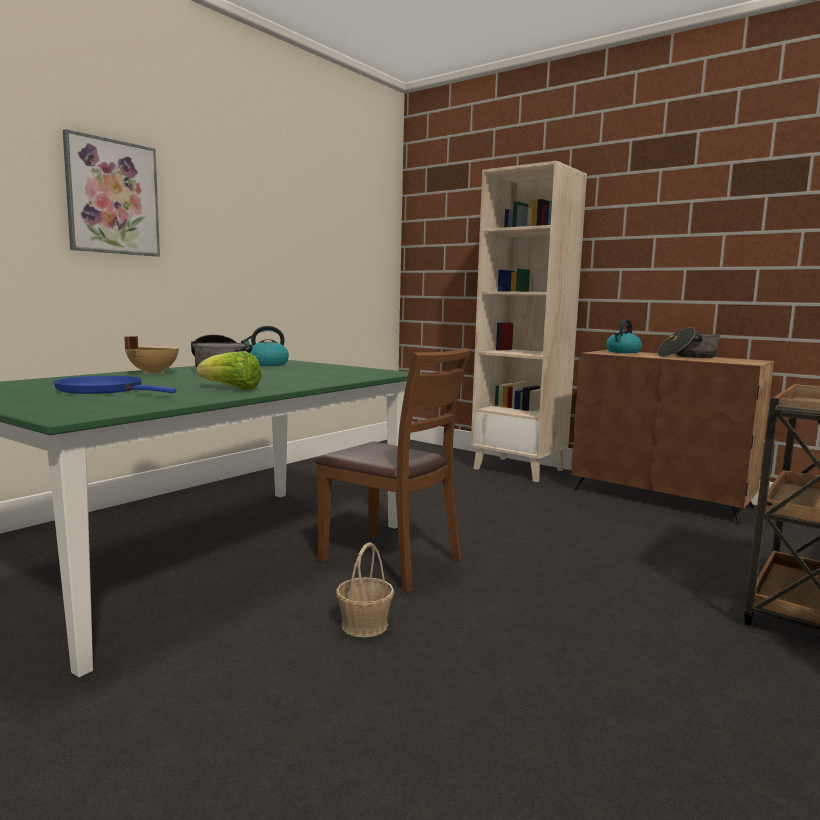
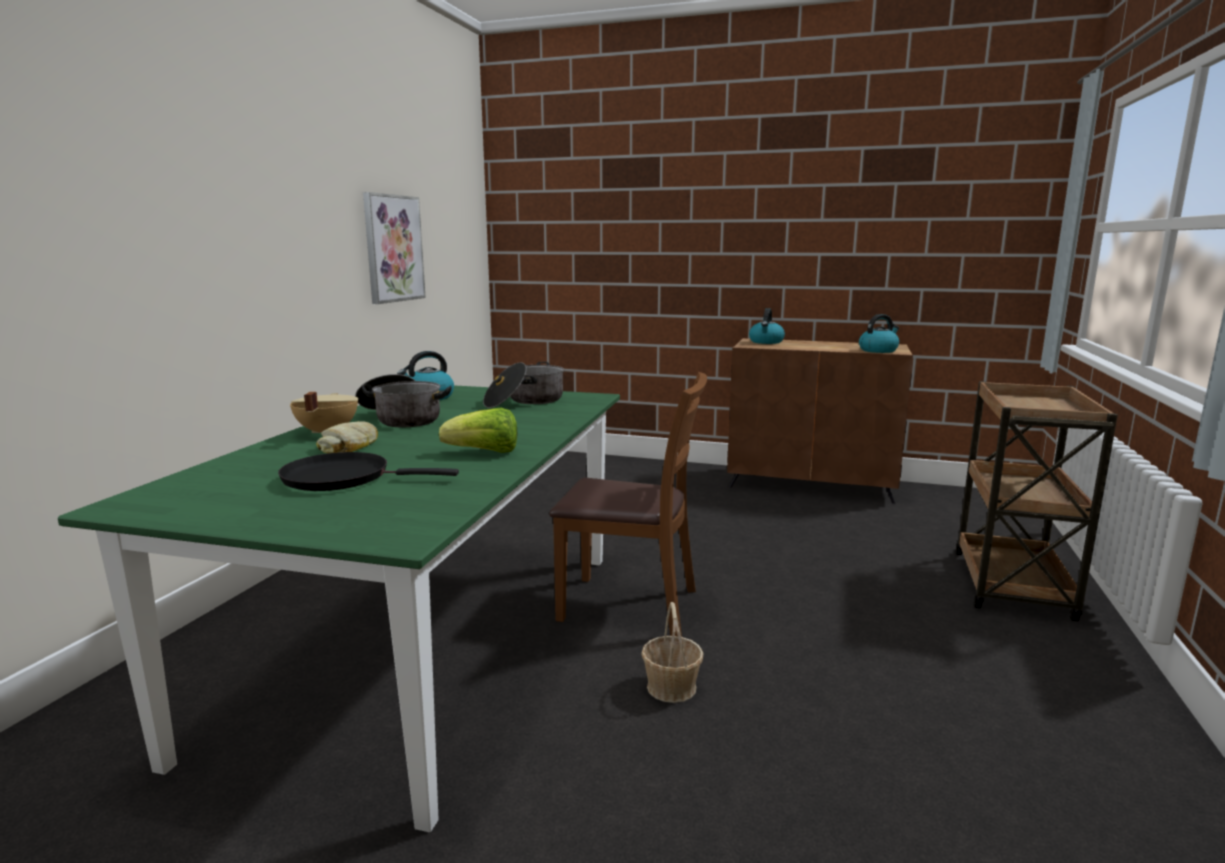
camera: 20 degrees left, 5 degrees up
(104, 390) = (343, 478): blue frying pan -> black frying pan
(112, 197) = (196, 193): picture -> picture (393, 248)
(150, 379) = (351, 446): none -> bread
(519, 469) = (659, 470): beige bookcase -> none
(687, 356) = (832, 345): cooking pot -> cooking pot (525, 401)
(728, 361) = (878, 350): none -> kettle

